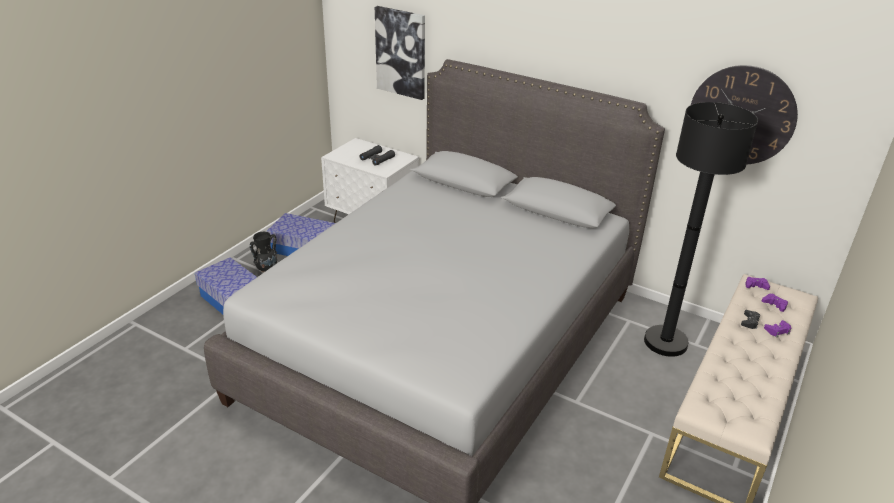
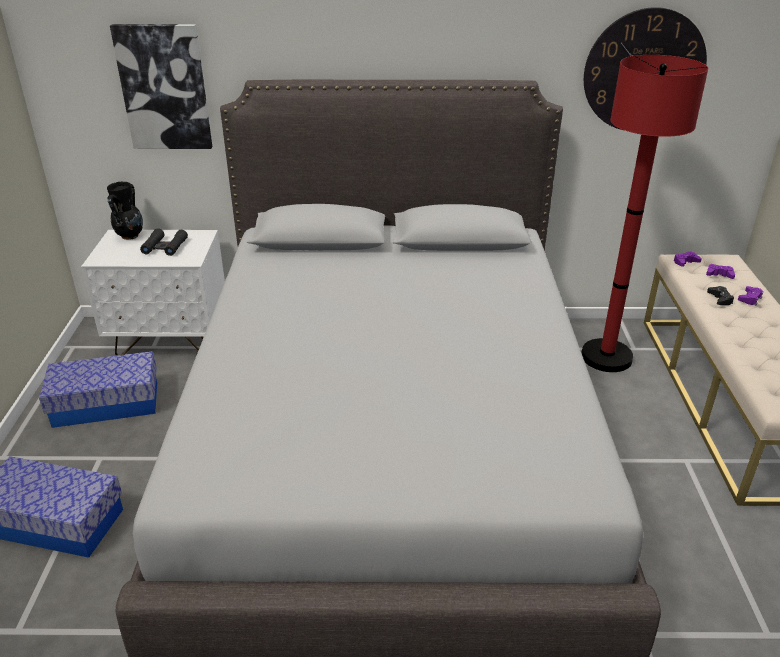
camera: 30 degrees left, 0 degrees up
(266, 269) = (63, 454): black vase -> black vase (129, 236)
(665, 342) = (606, 357): black floor lamp -> red floor lamp

